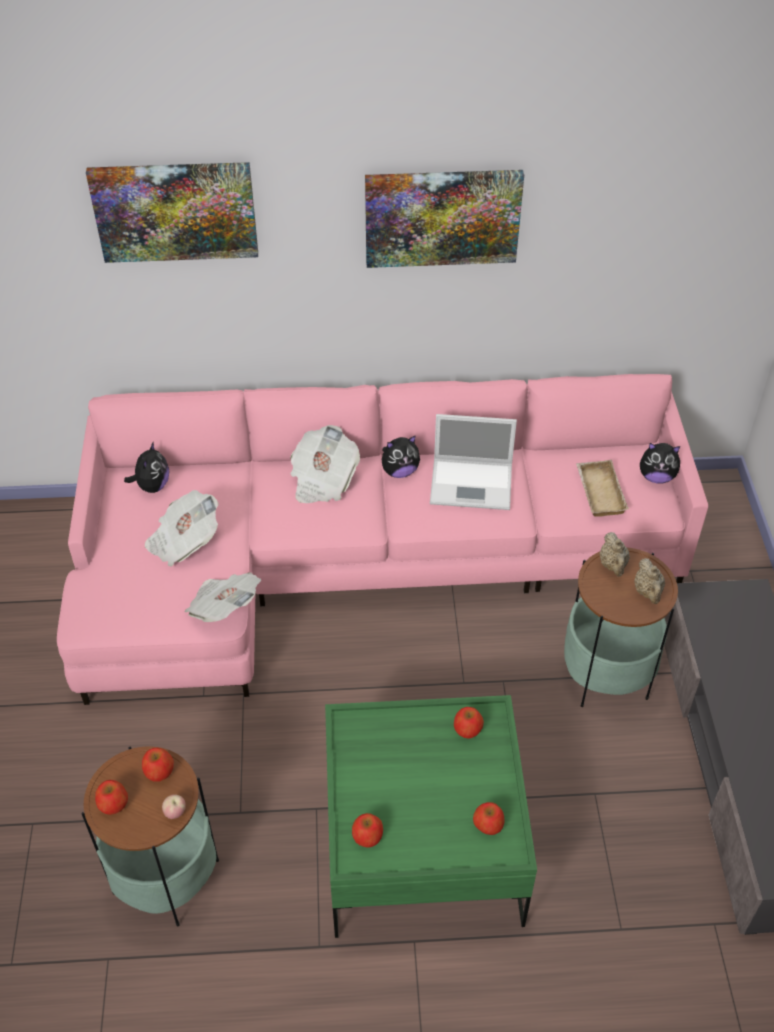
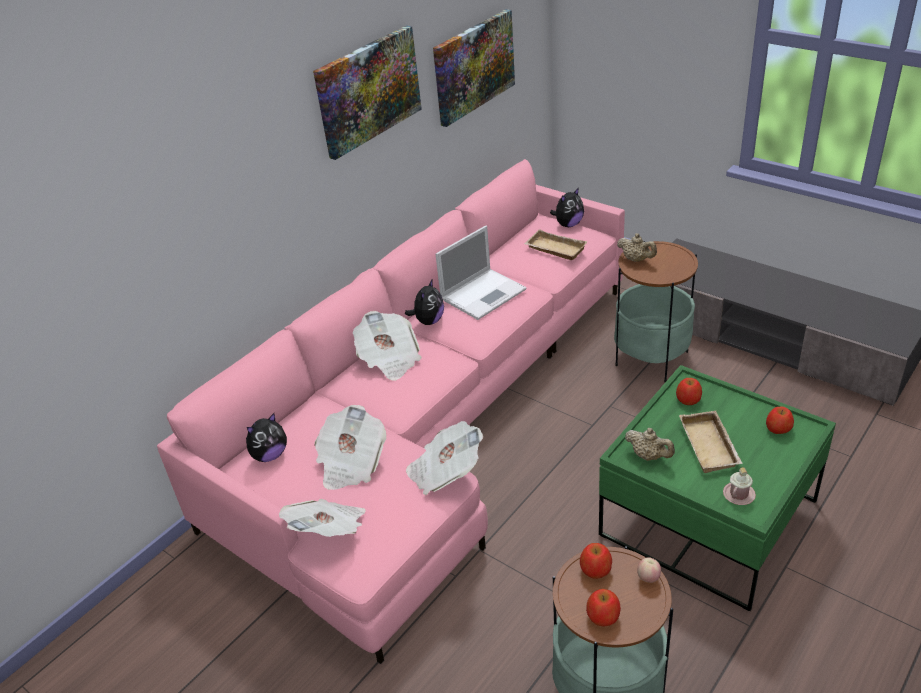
camera: 45 degrees left, 10 degrees down
(104, 578) = (329, 531): none -> newspaper
(152, 486) = (270, 455): plush toy -> plush toy turned 90 degrees clockwise
(175, 211) = (183, 171): picture -> picture (473, 66)
(367, 836) = (739, 494): apple -> pink mug
(415, 781) = (711, 446): none -> beige tray
(648, 592) = (672, 257): beige teapot -> beige teapot (649, 456)

